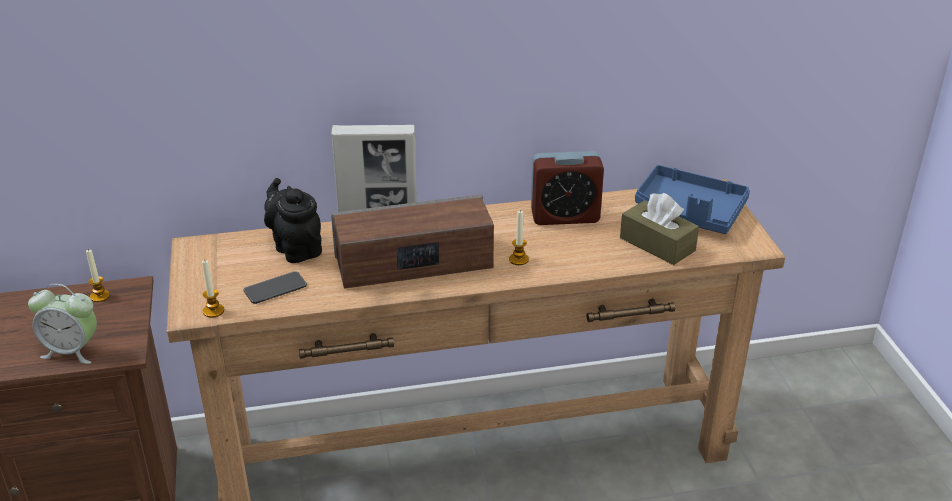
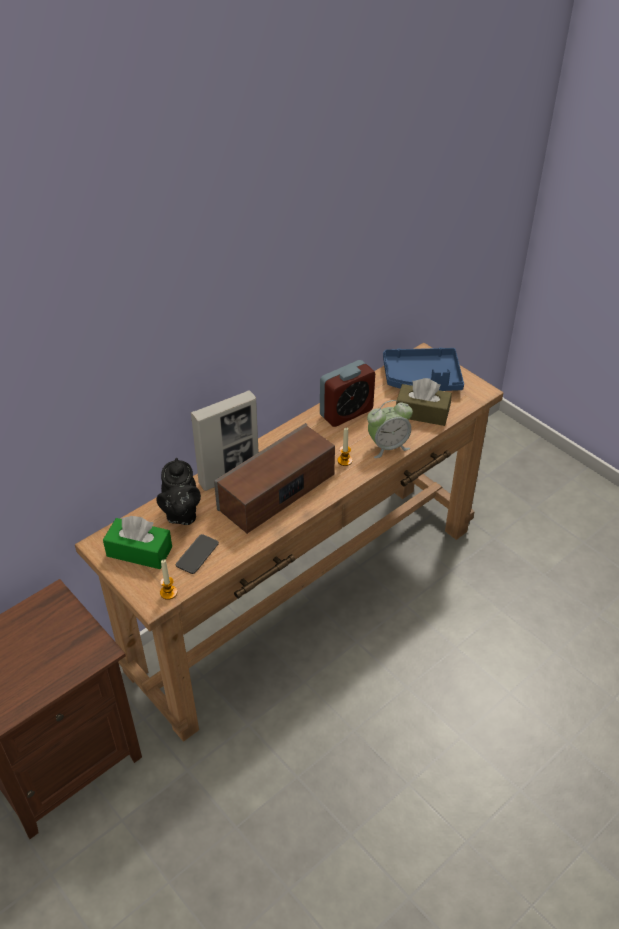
camera: 30 degrees left, 10 degrees up
(72, 351) = (57, 669): alarm clock -> alarm clock (388, 446)
(100, 296) = (34, 614): candle -> none
(223, 265) = (139, 551): none -> green tissue box
(296, 248) = (181, 514): black teapot -> black teapot turned 120 degrees counterclockwise

